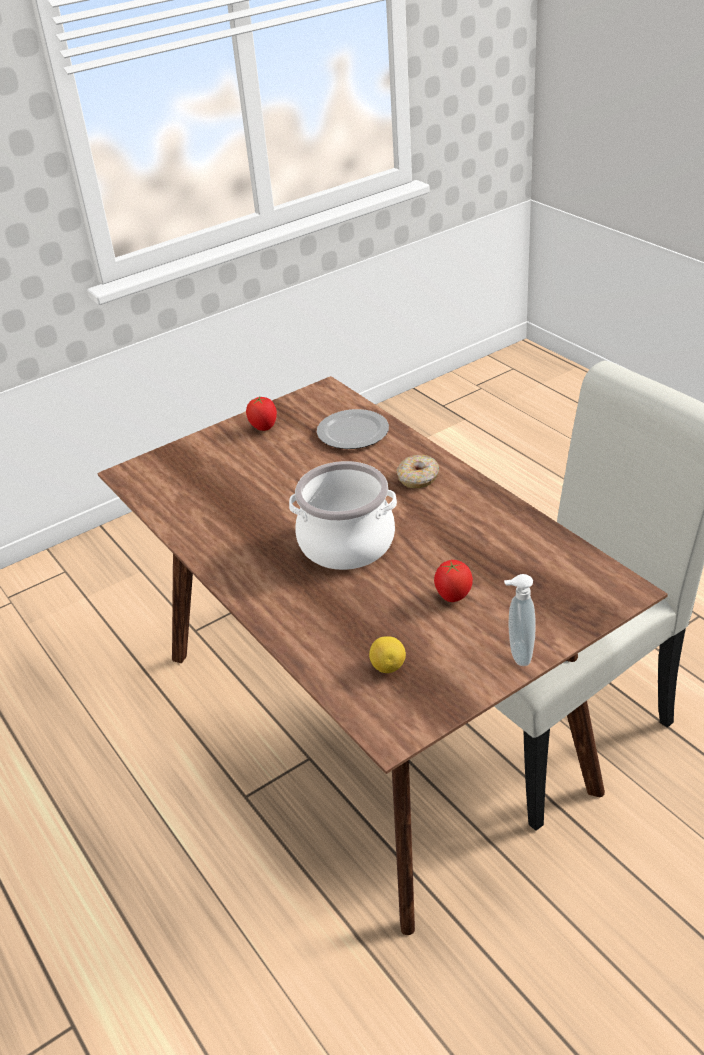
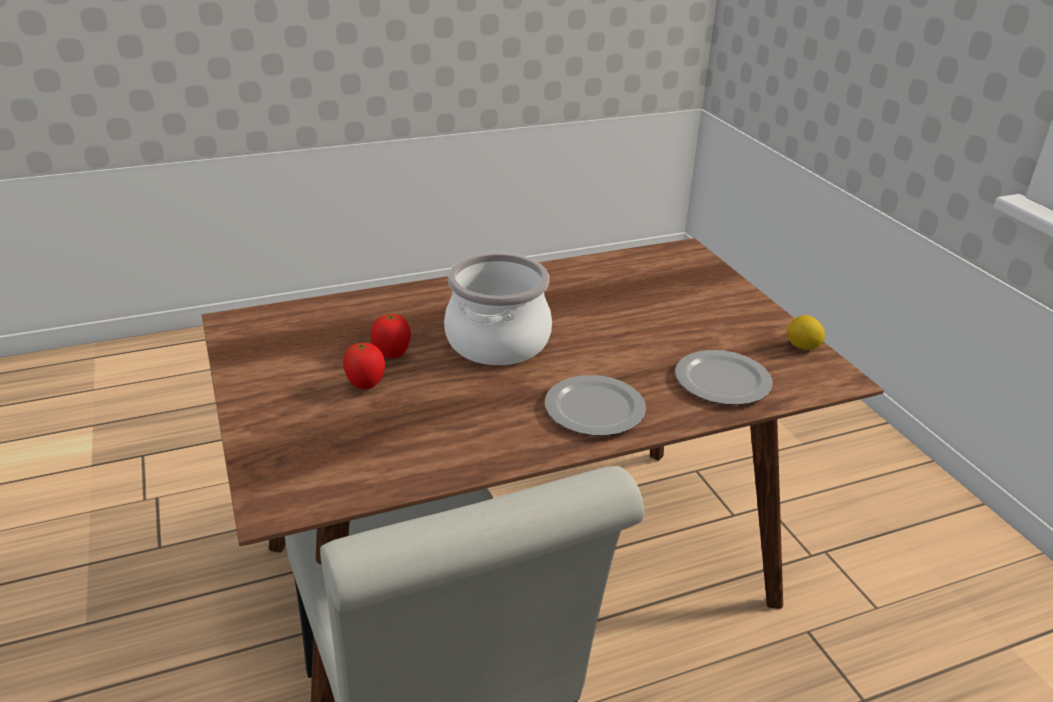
camera: 100 degrees right, 5 degrees down
(264, 428) = (751, 325): tomato -> tomato (392, 355)
(388, 667) = (306, 333): lemon -> lemon (802, 347)
(418, 478) = (595, 408): donut -> plate
(517, 654) = (253, 403): soap dispenser -> none

